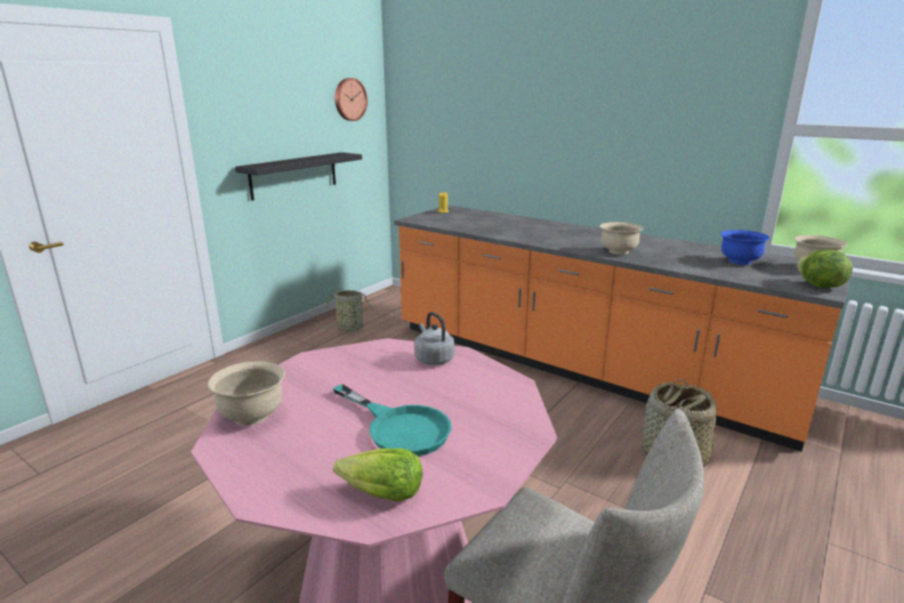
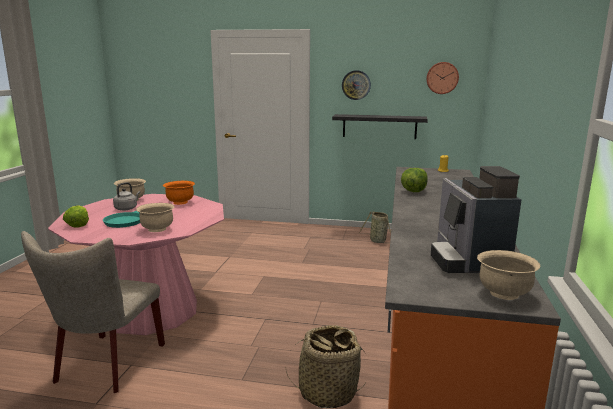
camera: 65 degrees right, 5 degrees down
(256, 116) = (356, 85): none -> wall clock
(336, 369) = (180, 202): none -> orange bowl
(433, 359) = (202, 214): grey kettle -> grey kettle (127, 208)
(618, 251) = (419, 219): beige bowl -> beige bowl (157, 229)
(739, 261) = (467, 260): blue bowl -> coffee machine
(819, 286) = (427, 292): lettuce -> lettuce (413, 191)

